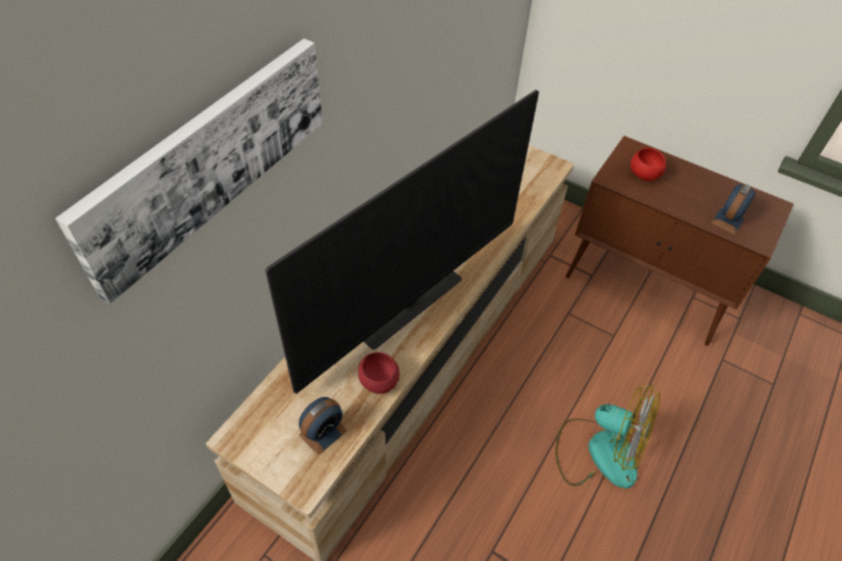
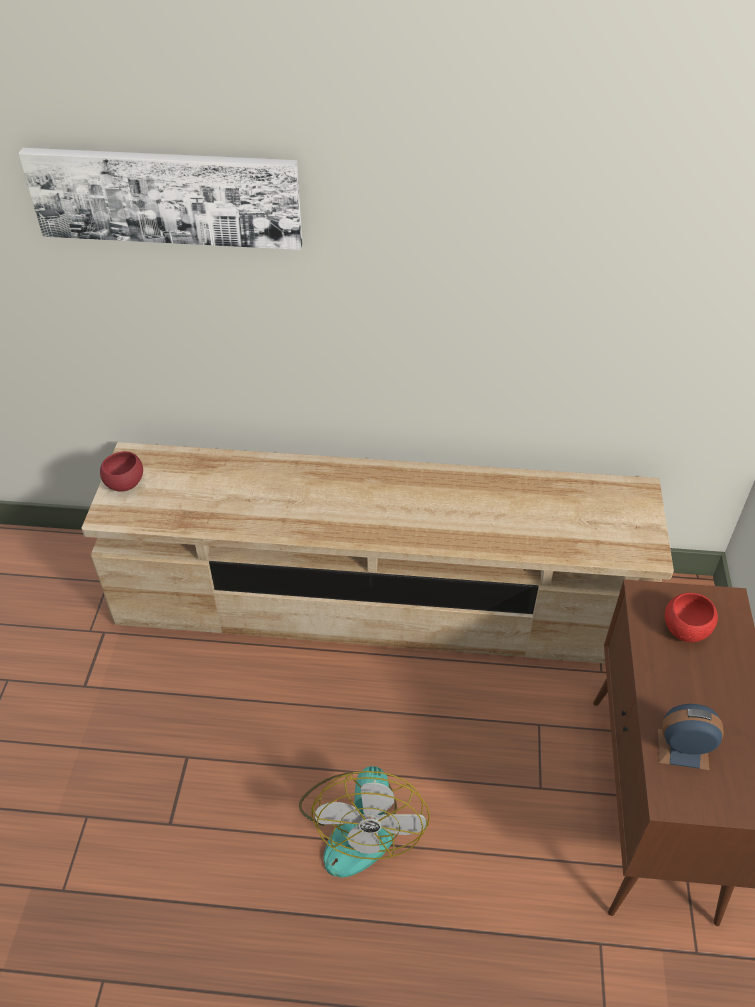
camera: 65 degrees right, 5 degrees down
(323, 433) = (161, 505): alarm clock -> none
(379, 382) = (235, 520): red bowl -> red bowl (125, 484)
(411, 306) = (337, 508): television -> none

